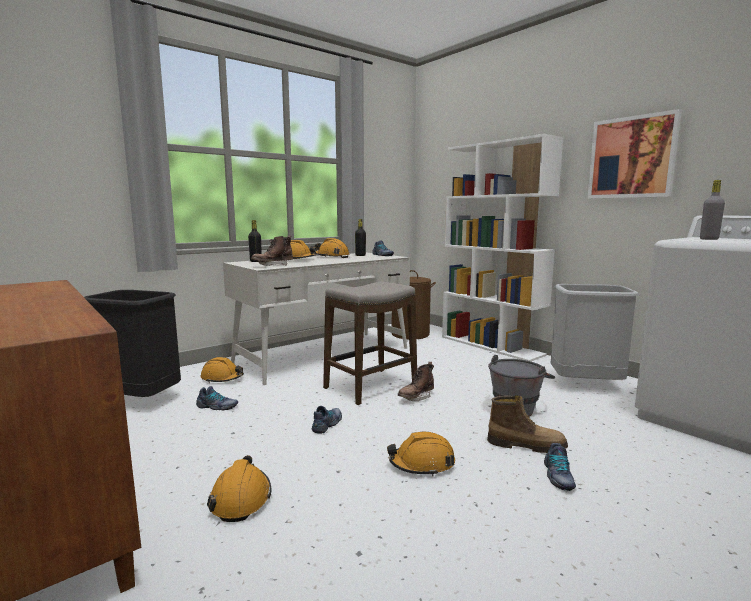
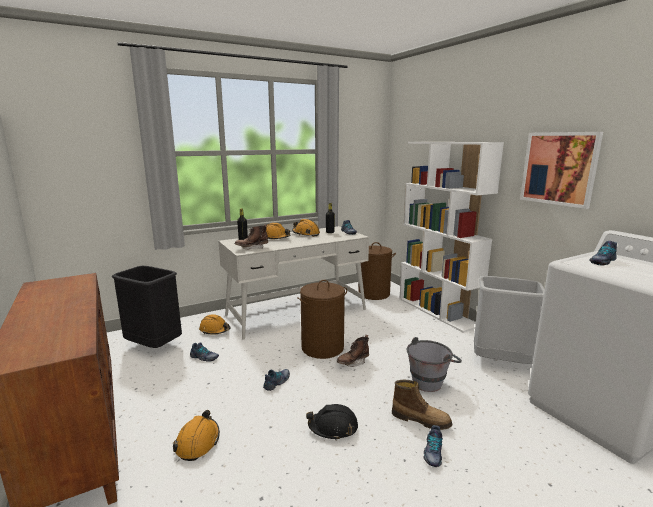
camera: 10 degrees right, 5 degrees up
(371, 386) = (322, 348): stool -> brown laundry basket
(422, 464) = (333, 428): orange hard hat -> black hard hat
(709, 239) = (602, 261): grey bottle -> shoe

